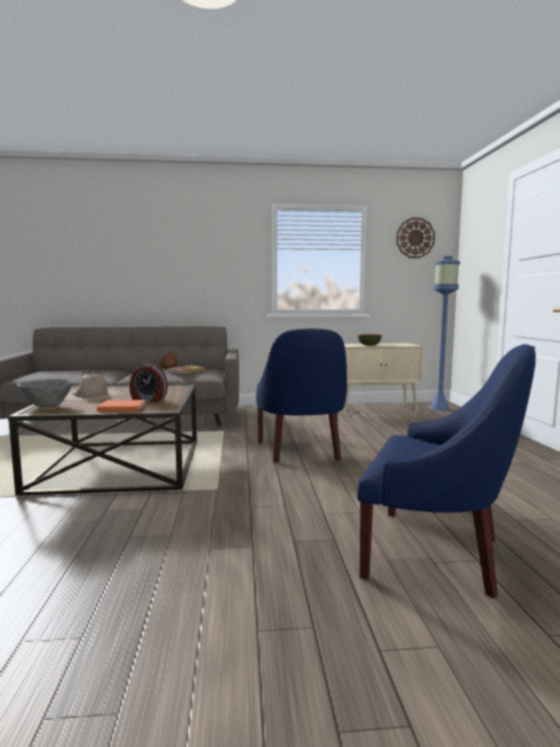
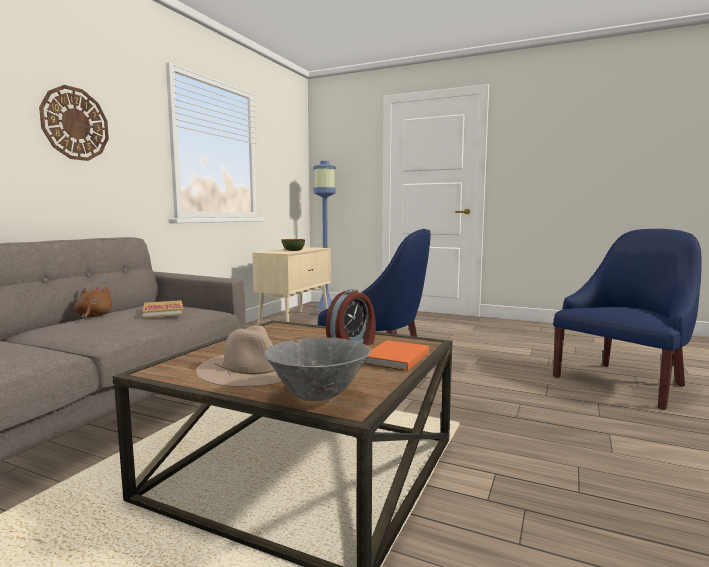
camera: 60 degrees left, 0 degrees up
(415, 238) = (285, 138): wall clock -> wall clock (75, 124)

